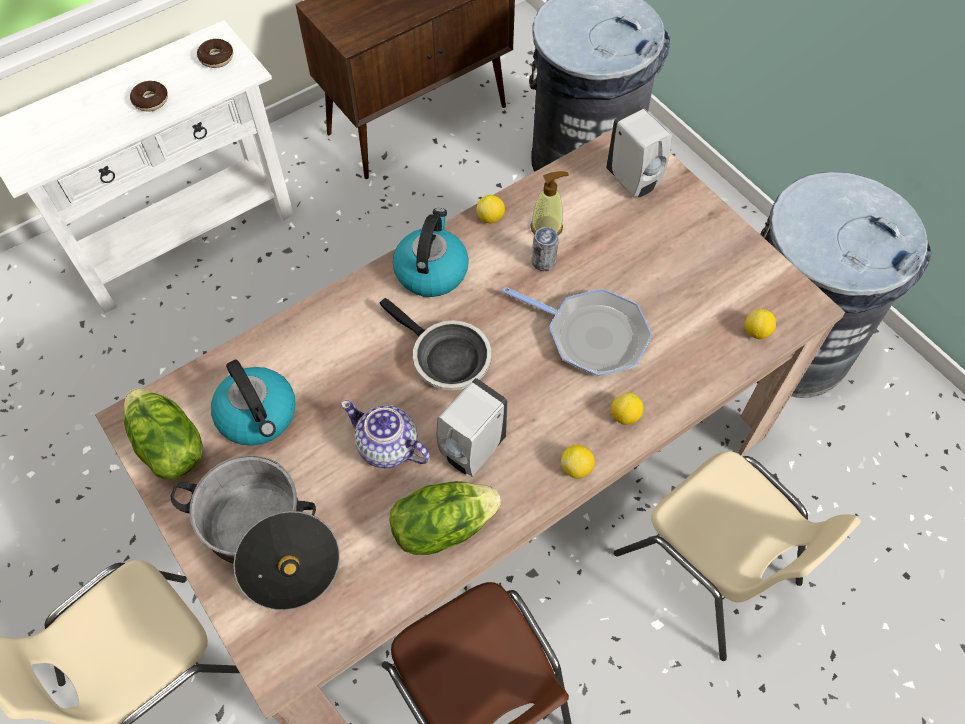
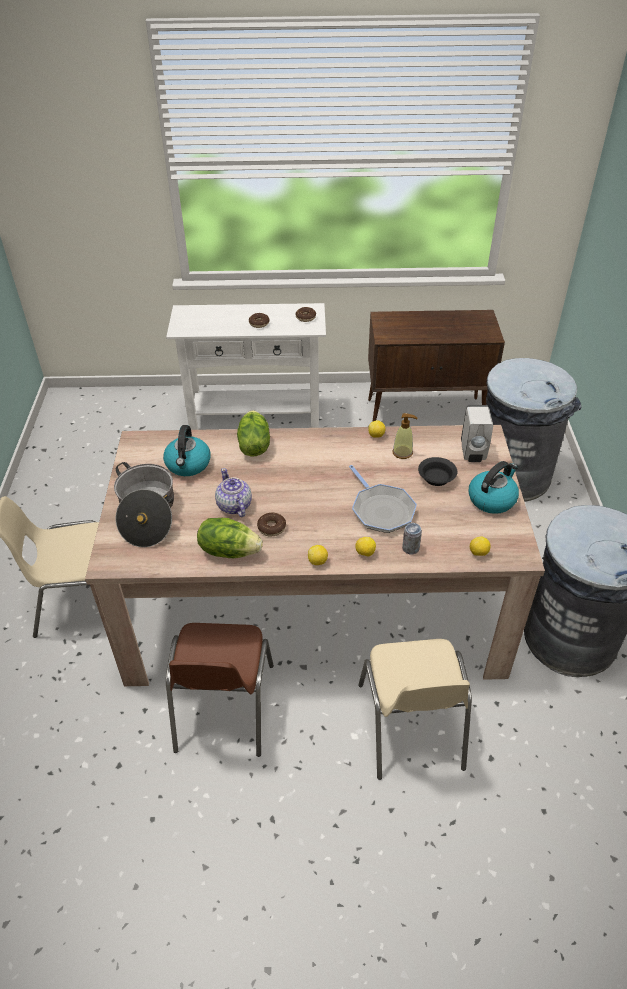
camera: 35 degrees right, 15 degrees down
(168, 447) = (139, 457): lettuce -> lettuce (253, 445)
(431, 270) = (324, 444): kettle -> kettle (492, 499)
(445, 358) = (296, 484): frying pan -> none
(471, 451) = (271, 527): white soap dispenser -> donut
(543, 262) = (386, 467): can -> can (410, 548)
(620, 246) = (436, 478): none -> black bowl

